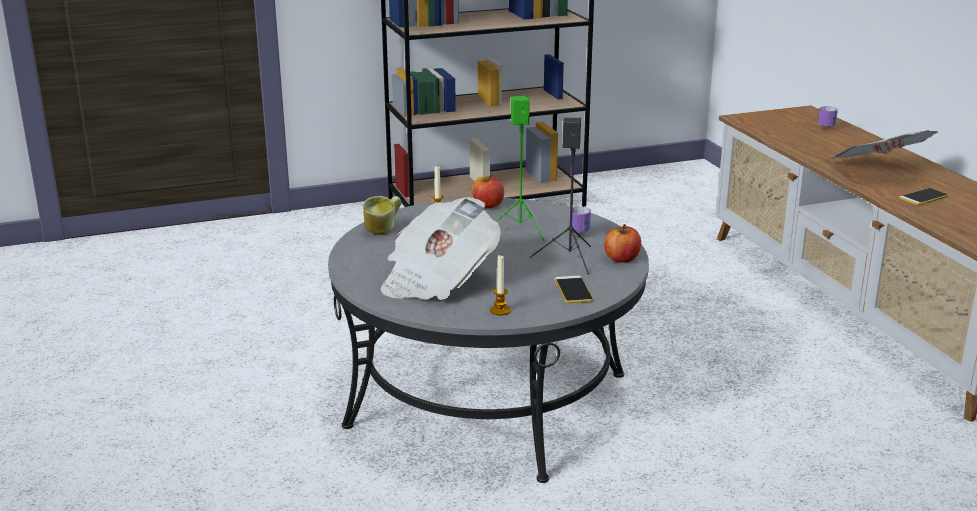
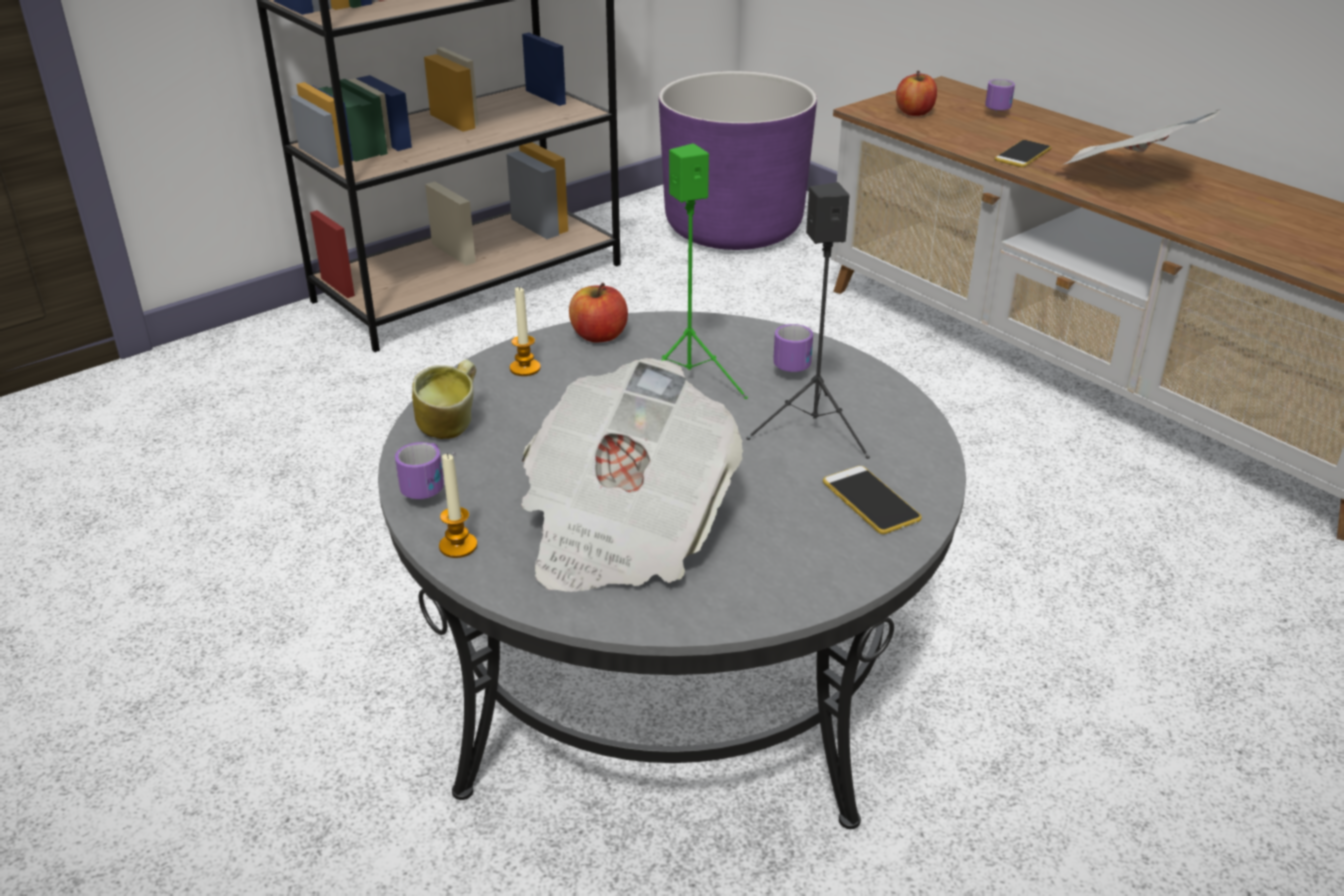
camera: 20 degrees left, 10 degrees up
(360, 250) = (435, 484): none -> mug
(500, 310) = (782, 579): candle -> candle (458, 546)
(621, 259) = (896, 412): apple -> apple (914, 112)
(674, 195) = (733, 228): none -> purple planter
(923, 197) = (1226, 216): phone -> phone (1023, 155)

